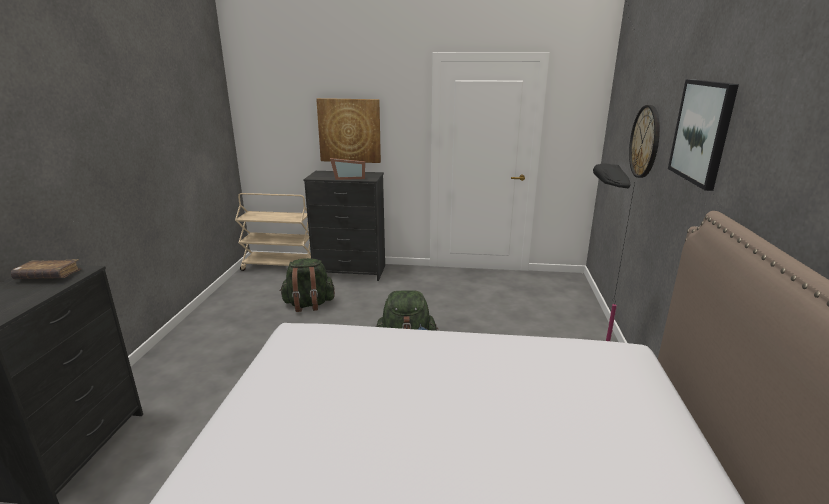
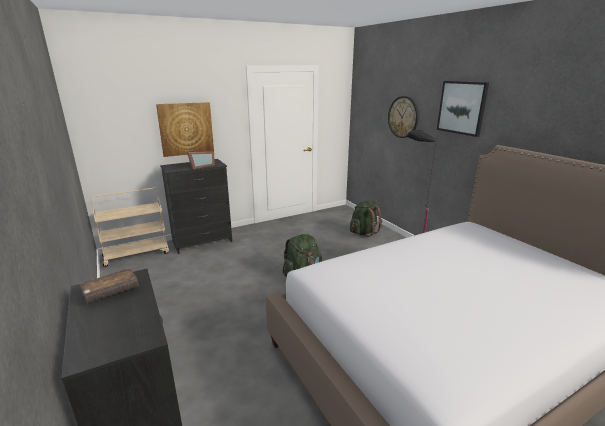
camera: 35 degrees left, 0 degrees up
(308, 304) = (201, 272): green backpack -> green backpack (364, 232)

